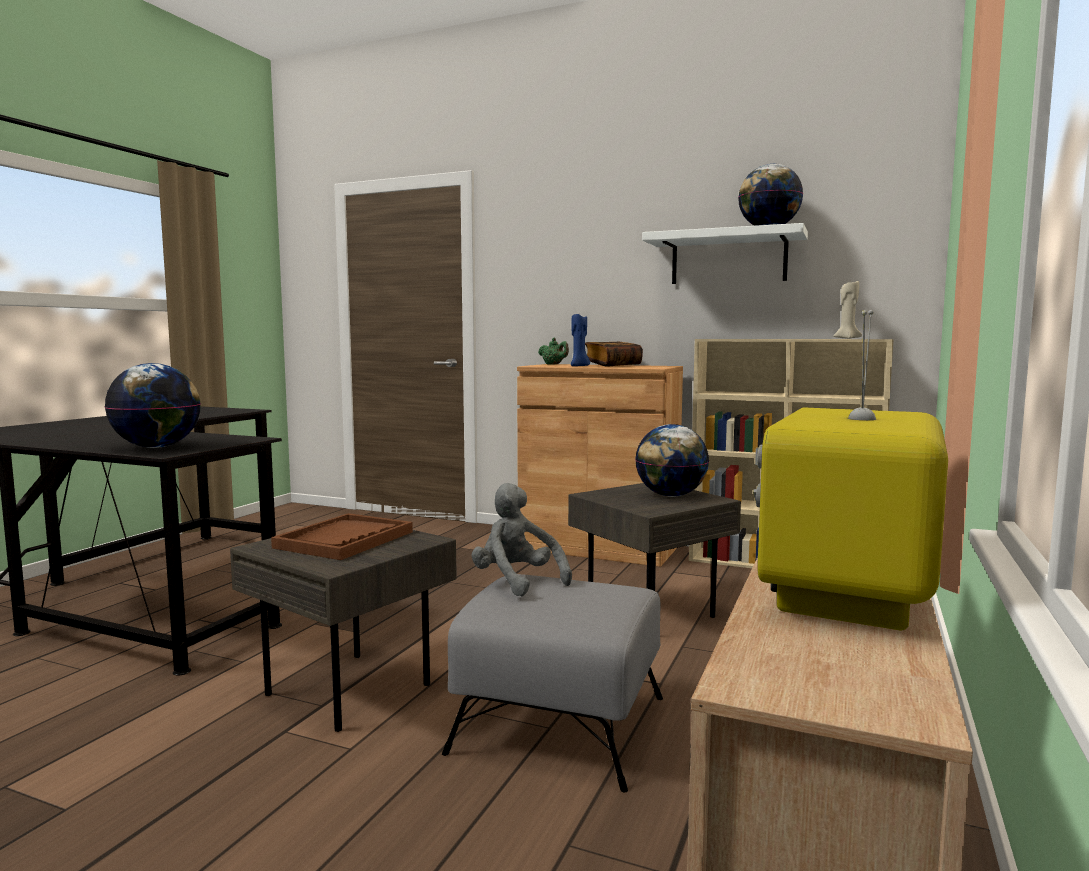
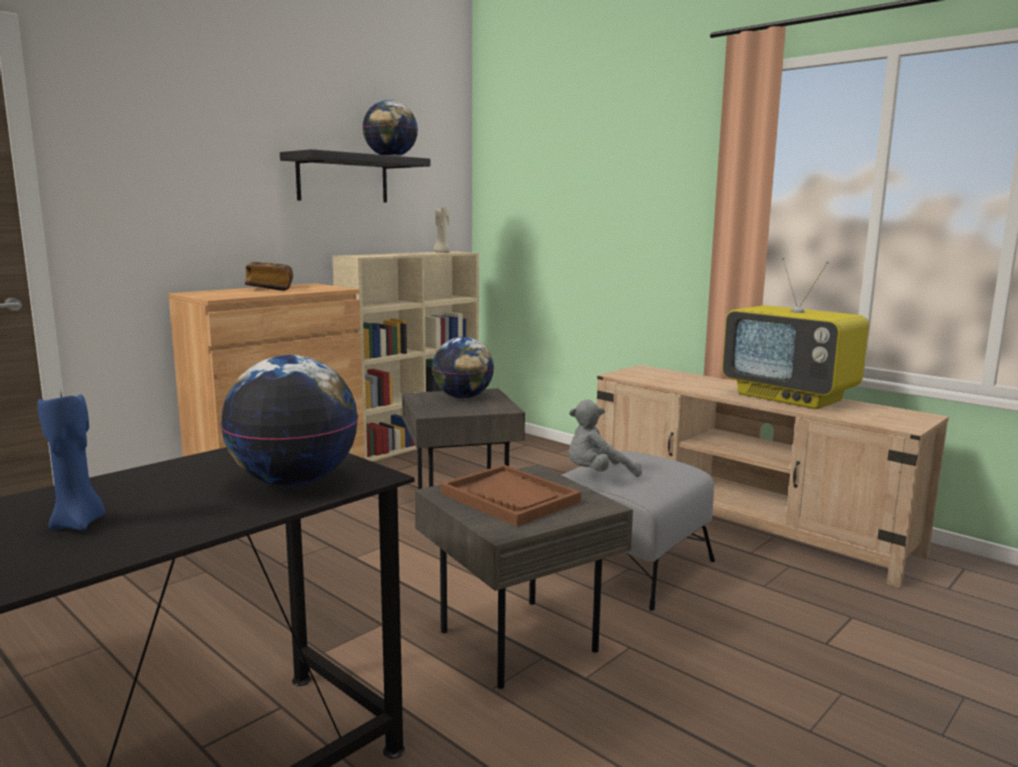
camera: 70 degrees left, 5 degrees up
(553, 364) = (203, 293): green teapot -> none
(579, 366) = (263, 293): blue candle -> blue candle (79, 524)
(728, 258) = (343, 179): white shelf -> black shelf

